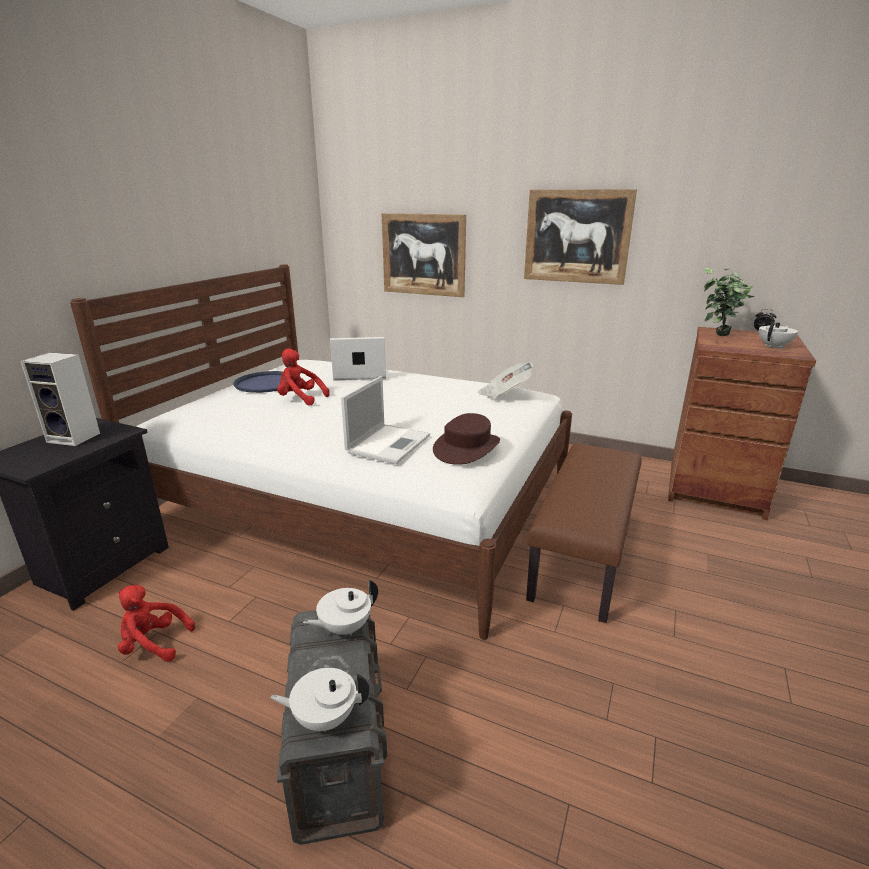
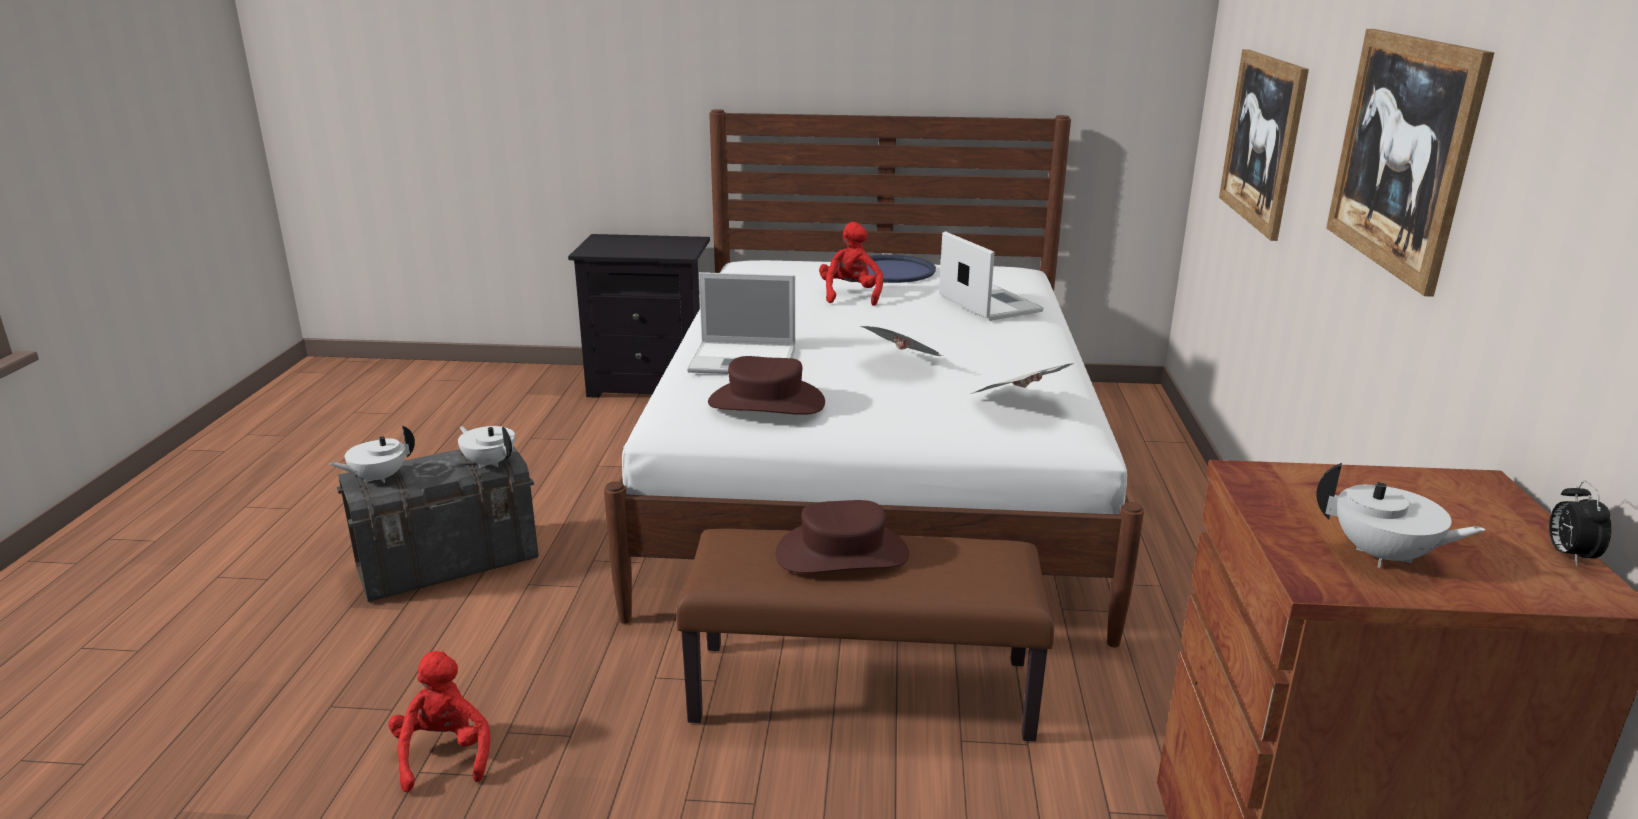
camera: 70 degrees right, 0 degrees up
(76, 437) = (657, 245): speaker -> none
(153, 644) = (555, 443): red plush toy -> red plush toy (444, 754)
(324, 717) = (378, 478): white teapot -> white teapot turned 105 degrees counterclockwise
(435, 405) = (904, 364): none -> newspaper
(586, 485) = (842, 553): none -> brown hat
(717, 336) = (1399, 487): potted plant -> none

